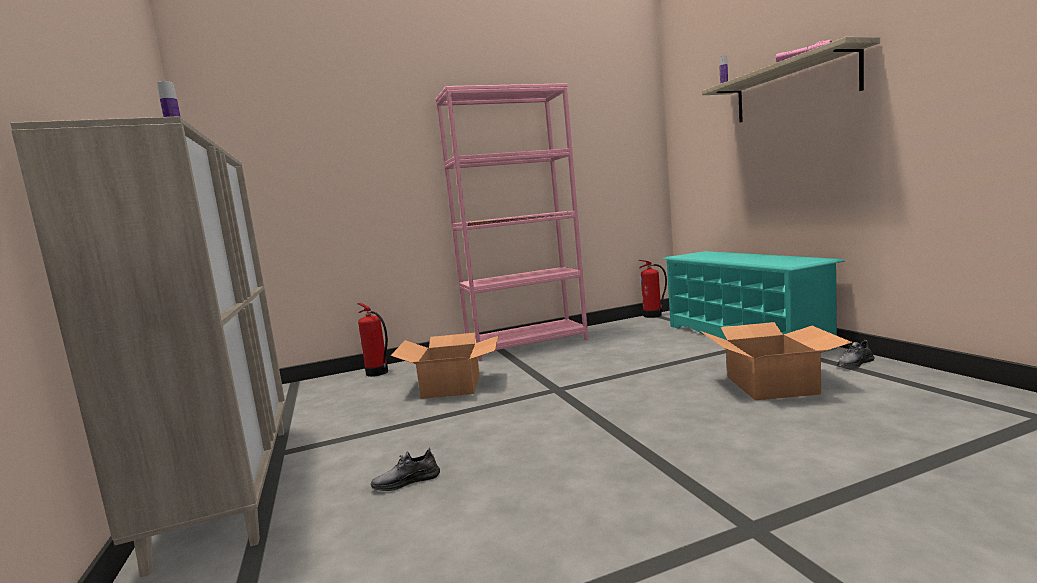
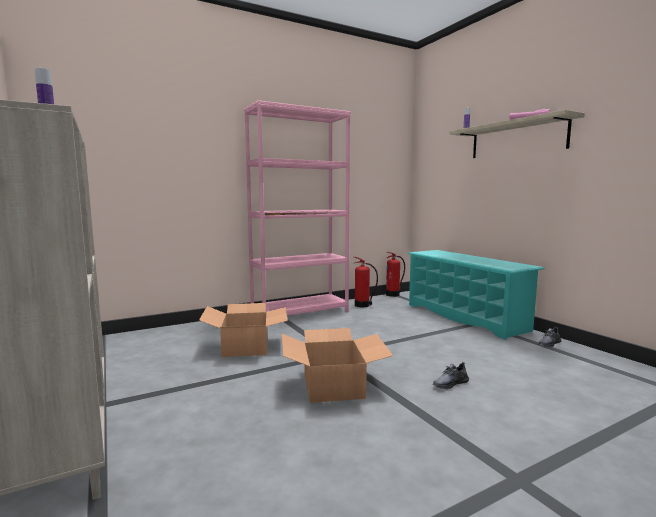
camera: 10 degrees left, 0 degrees up
(378, 373) = (177, 331): fire extinguisher -> fire extinguisher (363, 305)
(406, 481) = (227, 435): grey shoe -> grey shoe (450, 384)
(772, 385) = (497, 358): cardboard box -> cardboard box (334, 385)

